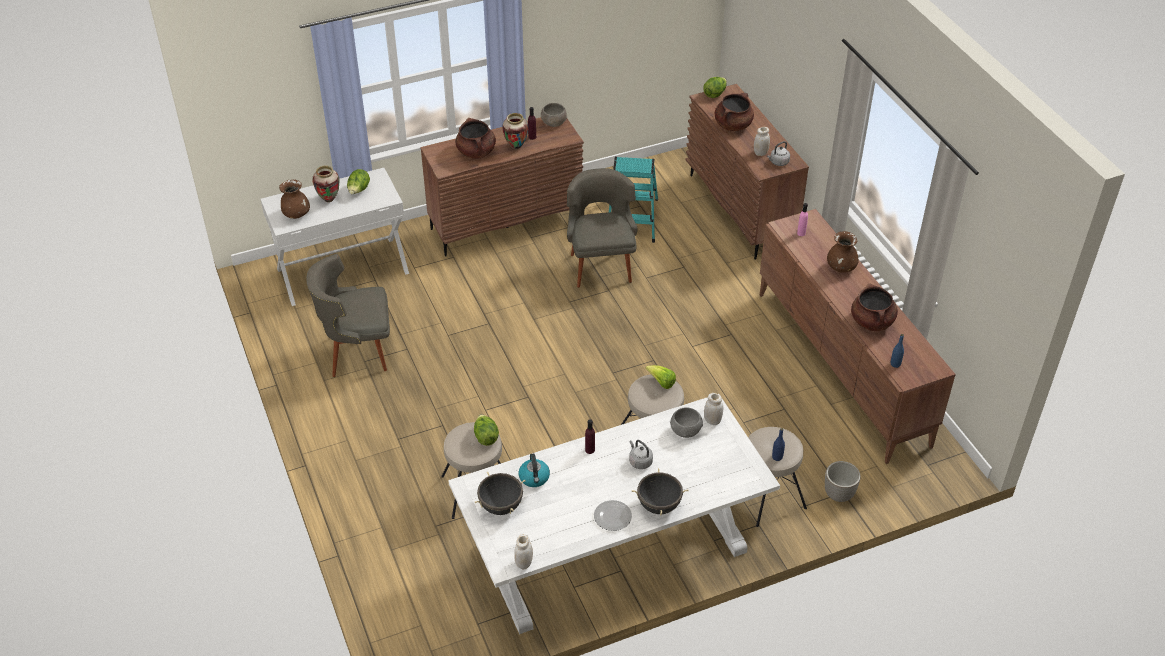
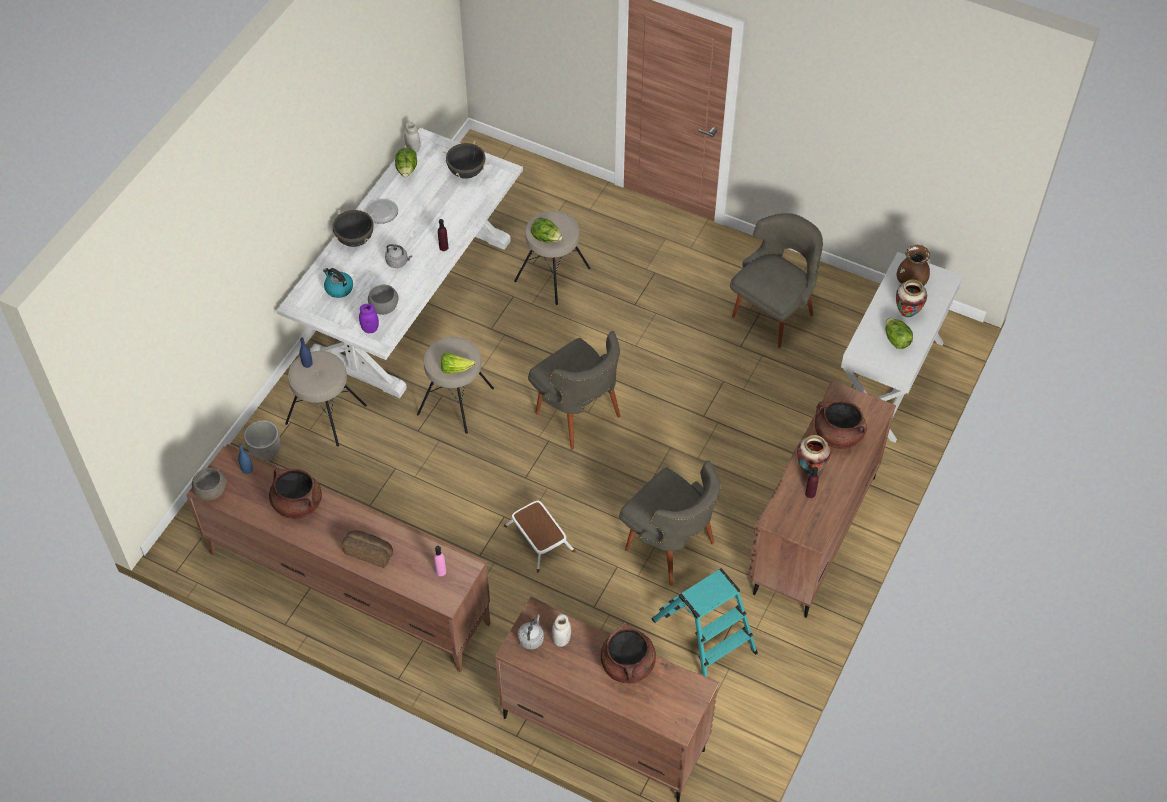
camera: 140 degrees right, 10 degrees up
(534, 478) = (463, 204): kettle -> kettle (338, 288)
(553, 123) = (811, 529): grey bowl -> grey bowl (211, 491)
(573, 376) = (577, 414): none -> grey chair
(680, 320) = (539, 538): none -> brown step ladder
(712, 421) = (370, 329): white jar -> purple jar
(715, 94) = (693, 706): lettuce -> lettuce (407, 170)
(841, 267) = (369, 552): brown vase -> bread

